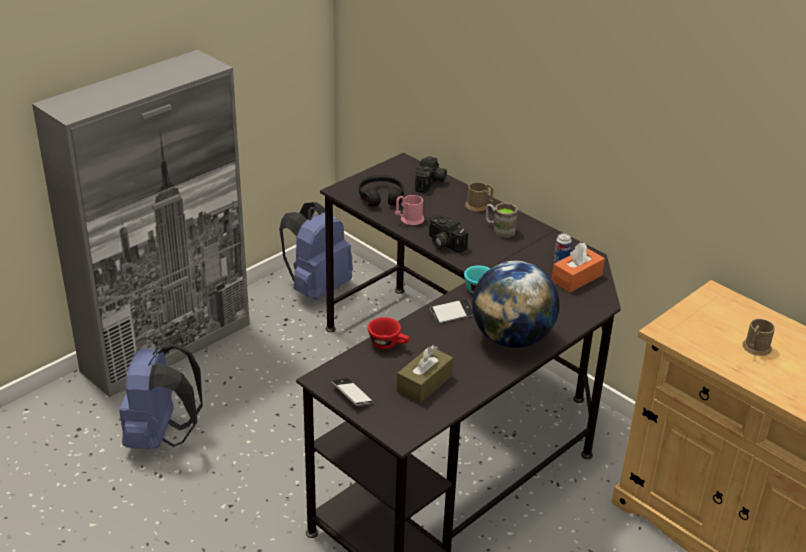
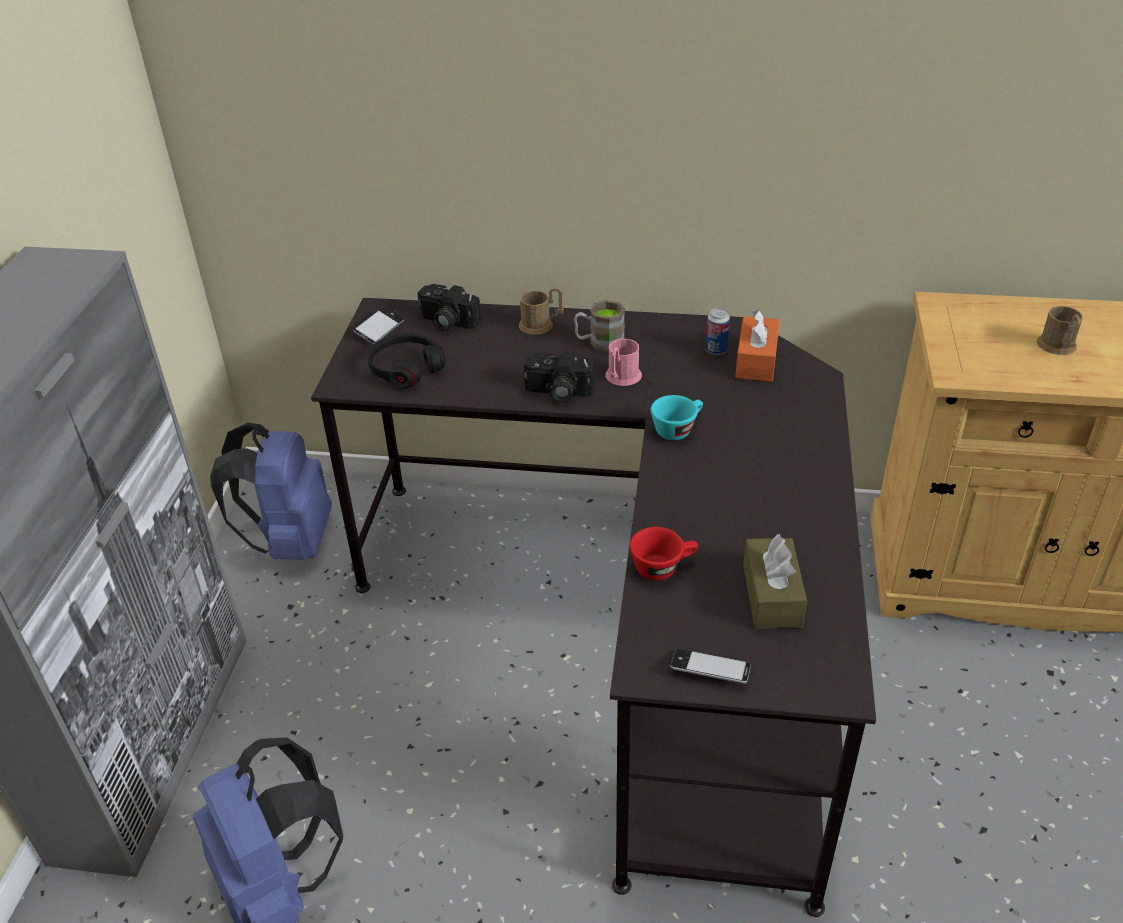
camera: 35 degrees left, 5 degrees up
(409, 219) = (477, 381): pink mug -> pink mug (621, 378)
(430, 183) = (446, 322): camera -> camera turned 135 degrees clockwise
(451, 314) = (684, 481): phone -> phone (380, 329)
(512, 338) = (788, 474): globe -> none

